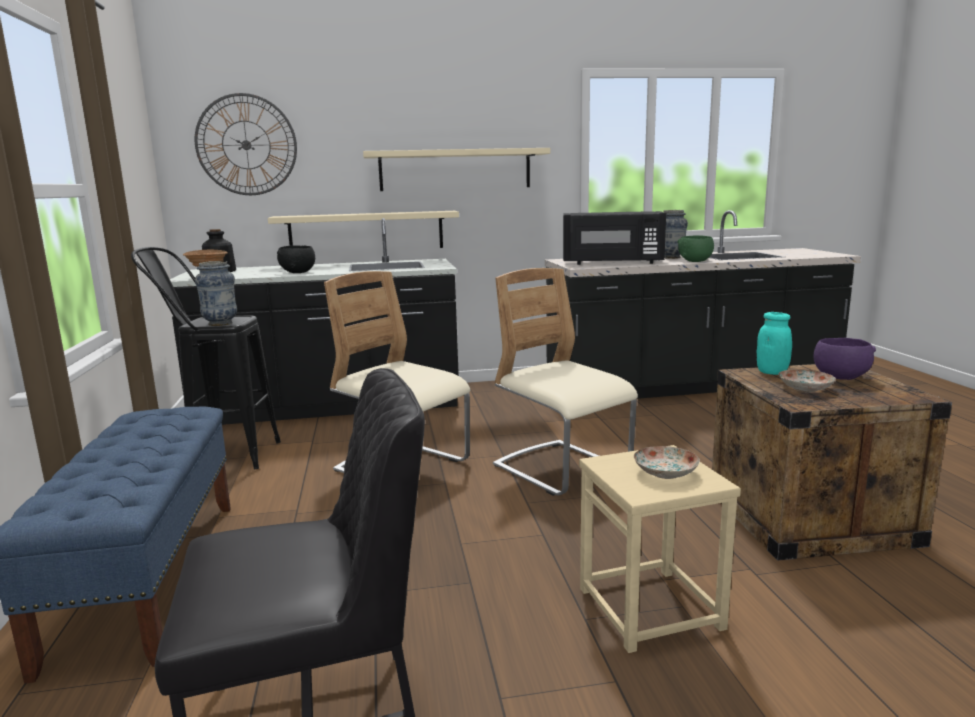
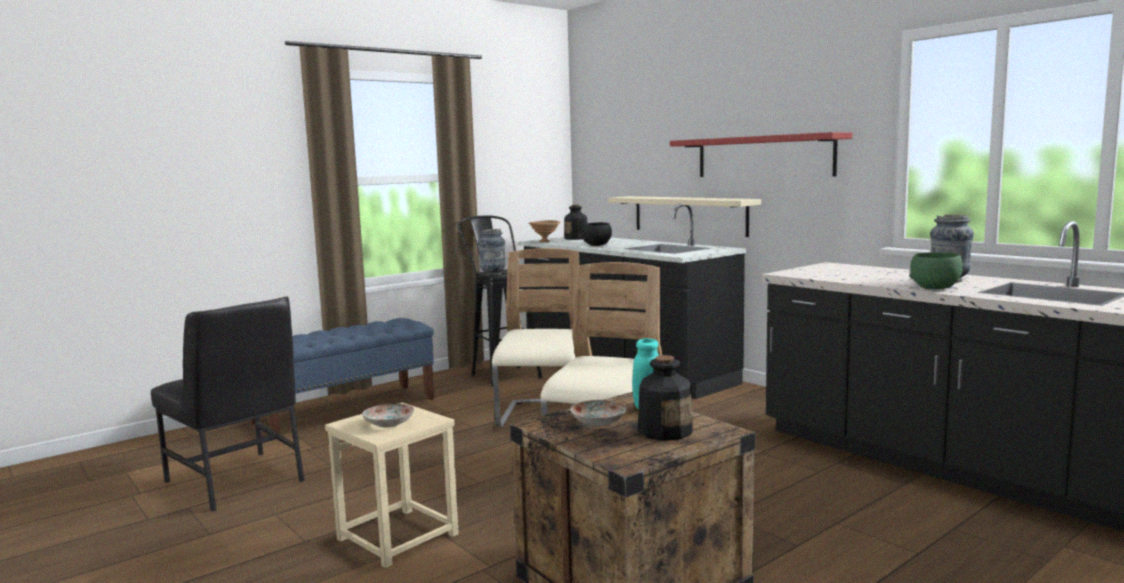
camera: 60 degrees right, 5 degrees down
(246, 145) = (617, 136): wall clock -> none
(455, 170) = (763, 156): beige shelf -> red shelf
(612, 263) = (844, 275): black microwave -> none
(839, 377) = (665, 431): purple bowl -> bottle

